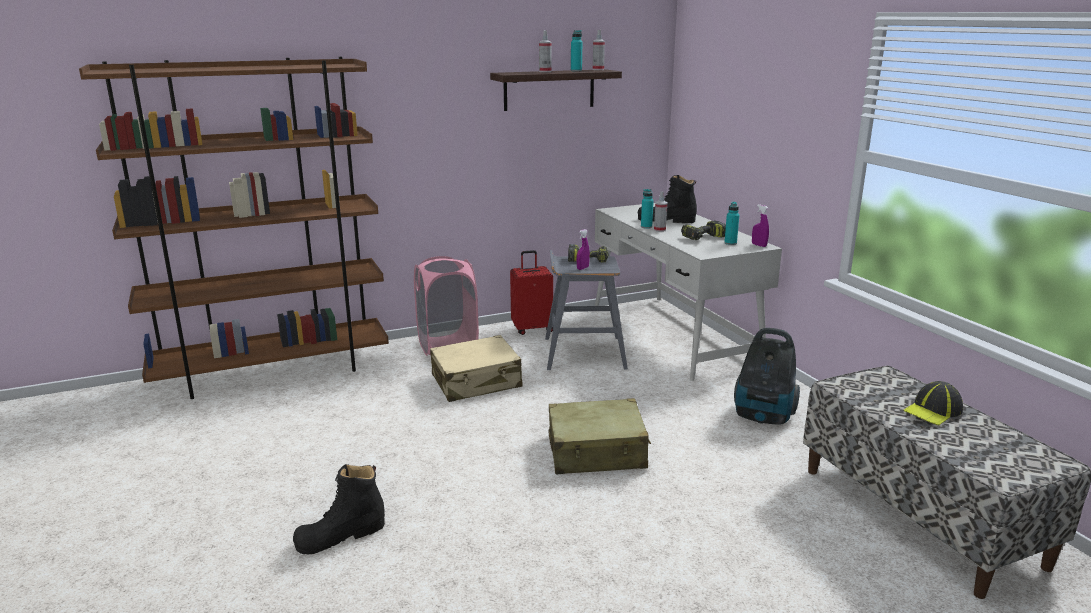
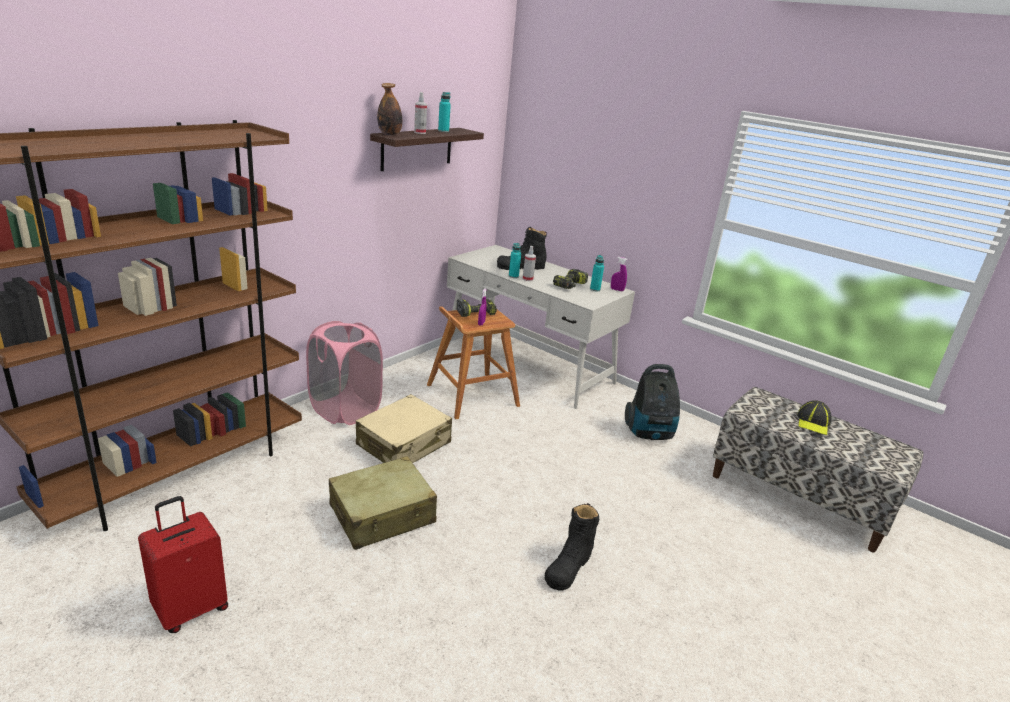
camera: 30 degrees left, 5 degrees up
(341, 535) = (419, 648): black boot -> black boot (569, 566)
(507, 72) = (389, 134): none -> bottle
(532, 329) = (407, 376): red suitcase -> red suitcase (191, 609)
(583, 353) = (471, 395): grey stool -> brown stool
(597, 452) = (561, 496): beige suitcase -> beige suitcase (382, 515)
(598, 69) = (457, 129): spray bottle -> none

